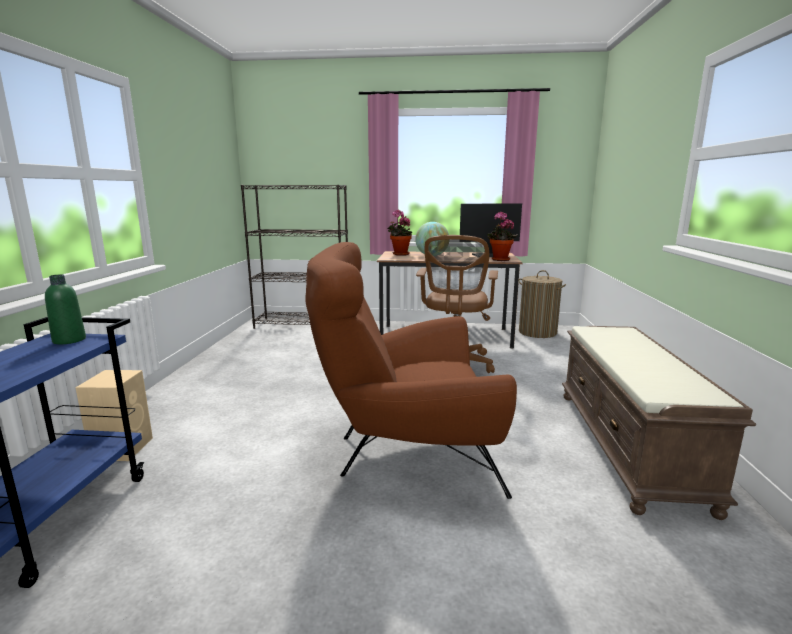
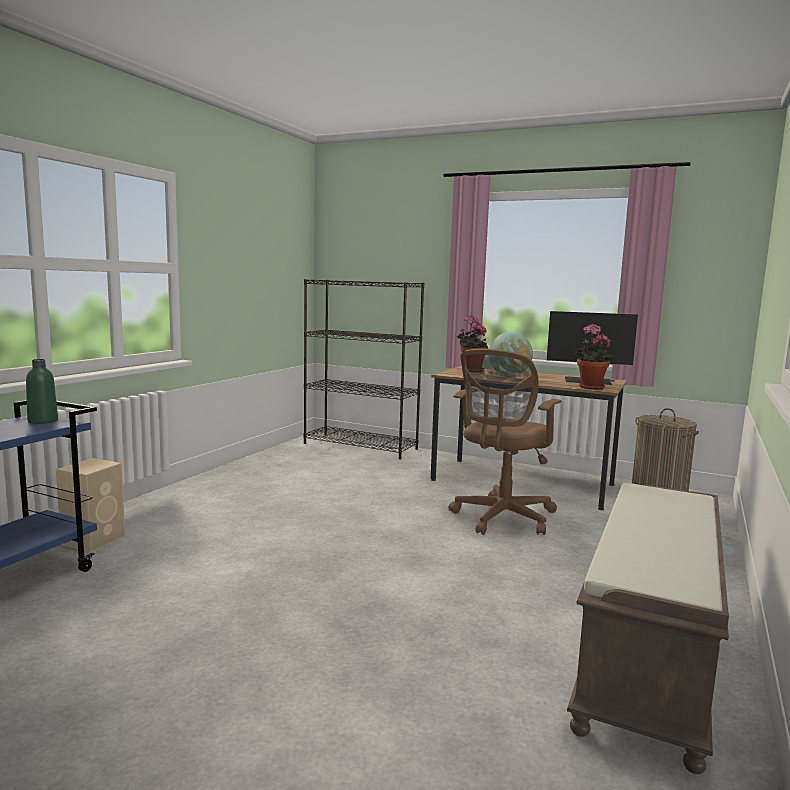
camera: 20 degrees right, 5 degrees down
(403, 453) = (351, 601): brown armchair -> none

